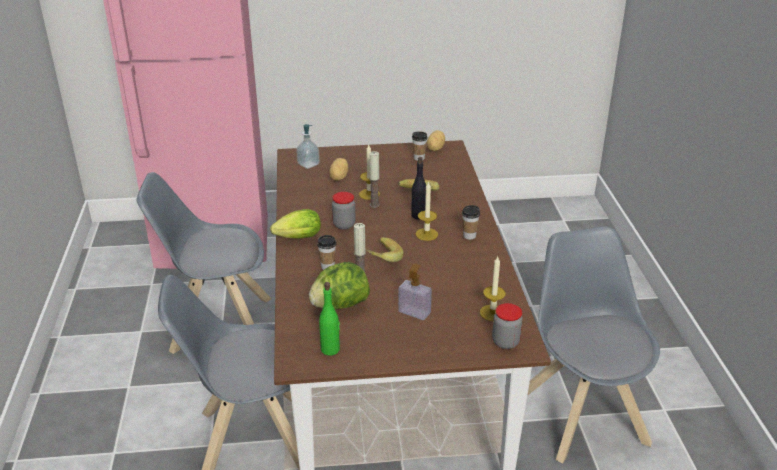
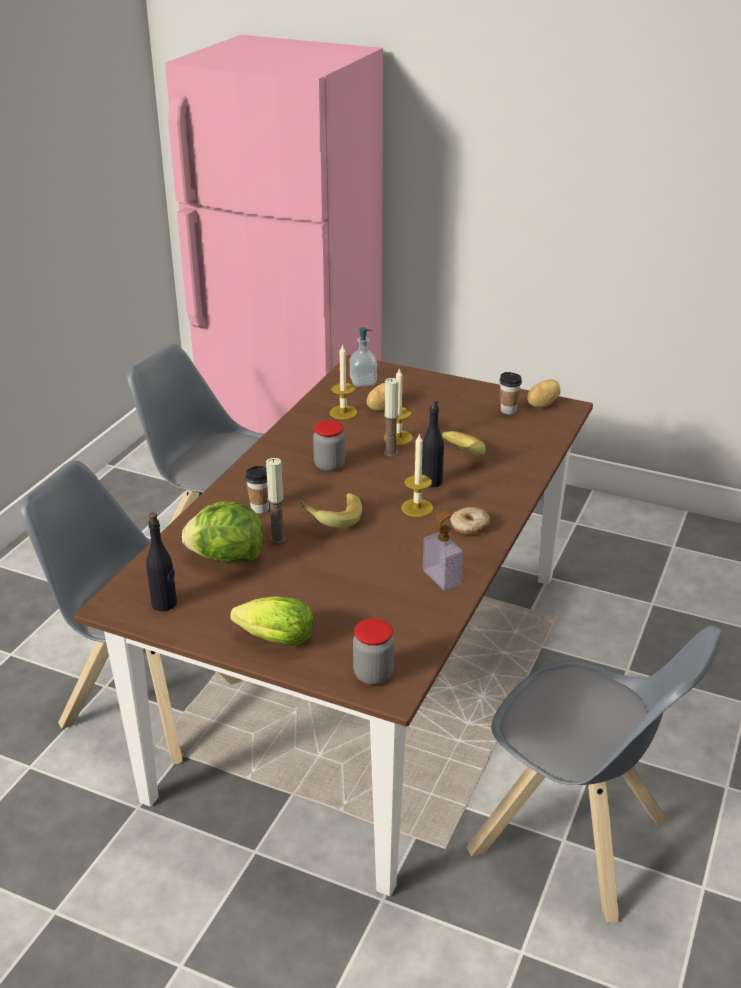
camera: 30 degrees right, 0 degrees up
(296, 238) = (259, 464): lettuce -> lettuce (272, 639)
(330, 349) = (164, 604): green bottle -> black bottle
(414, 312) = (302, 596): soap dispenser -> soap dispenser (441, 577)
(469, 236) = (469, 527): cup -> donut
(492, 313) = (396, 632): candle -> candle (343, 412)
(582, 413) = (575, 839): grey chair -> grey chair turned 105 degrees clockwise

